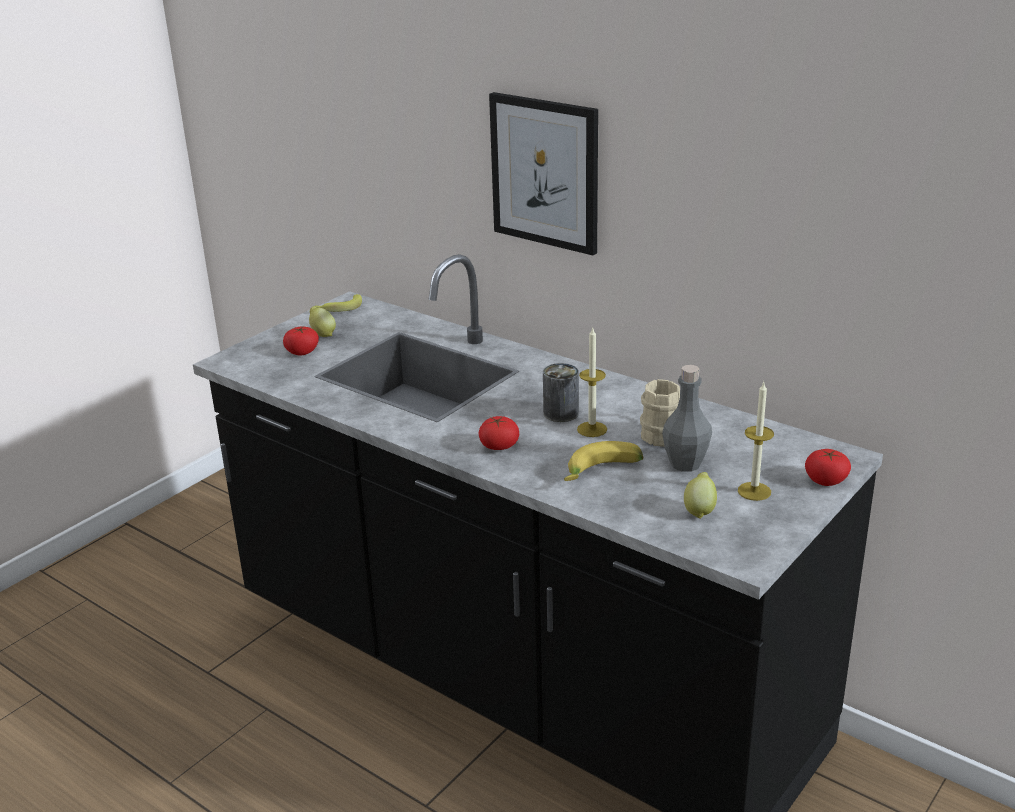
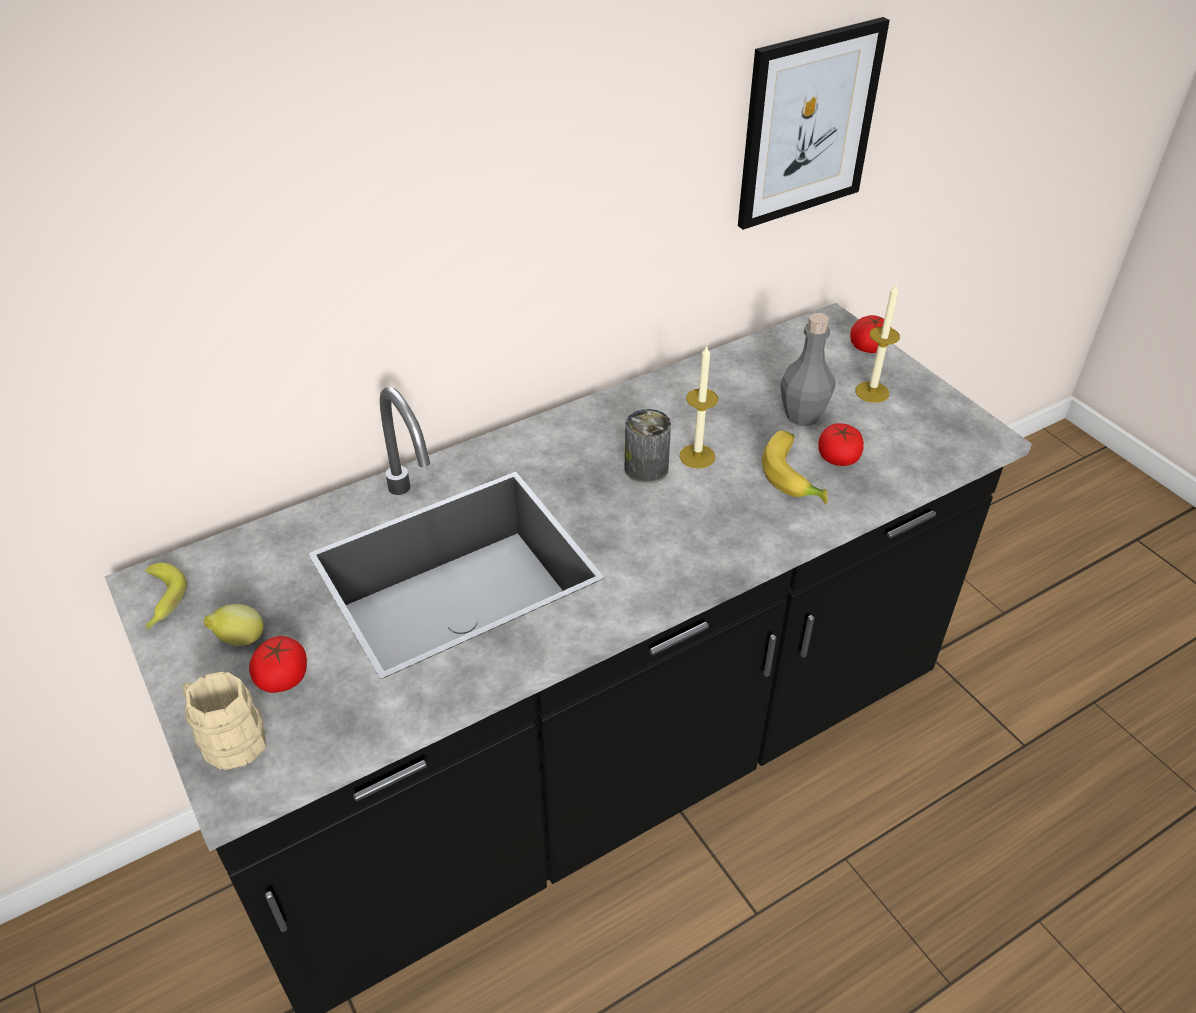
camera: 70 degrees left, 15 degrees up
(499, 446) = (696, 538): tomato -> tomato (838, 457)
(545, 172) = (440, 214): picture -> picture (808, 124)
(661, 433) = (731, 411): beige mug -> beige mug (227, 739)
(699, 510) = (894, 435): lemon -> none

